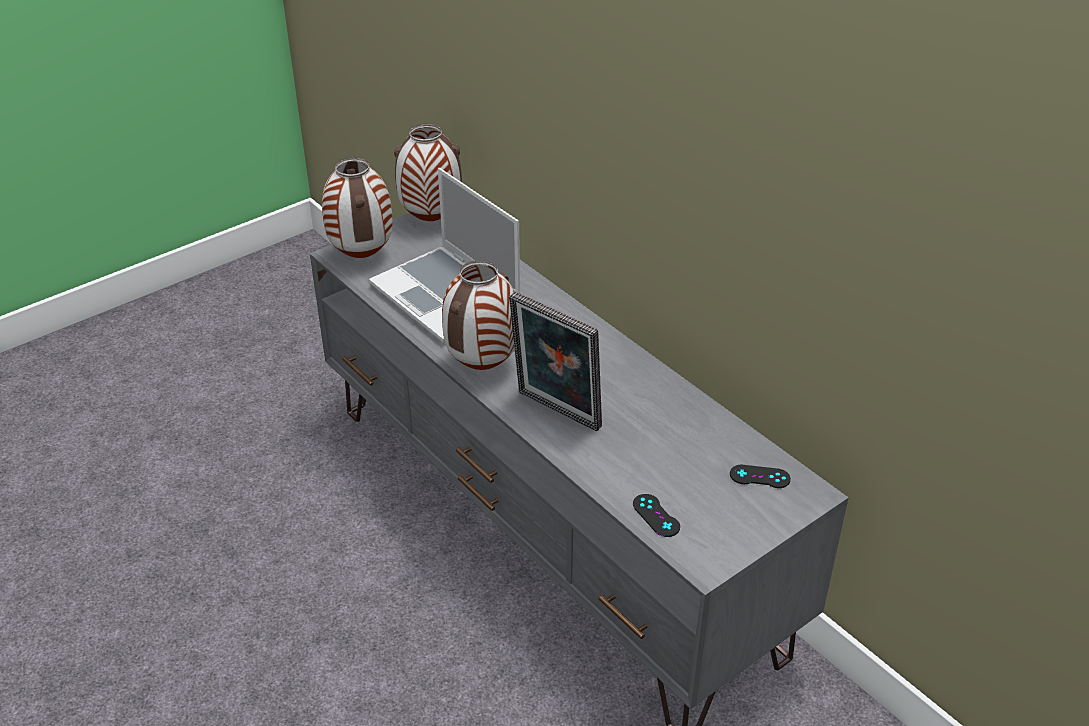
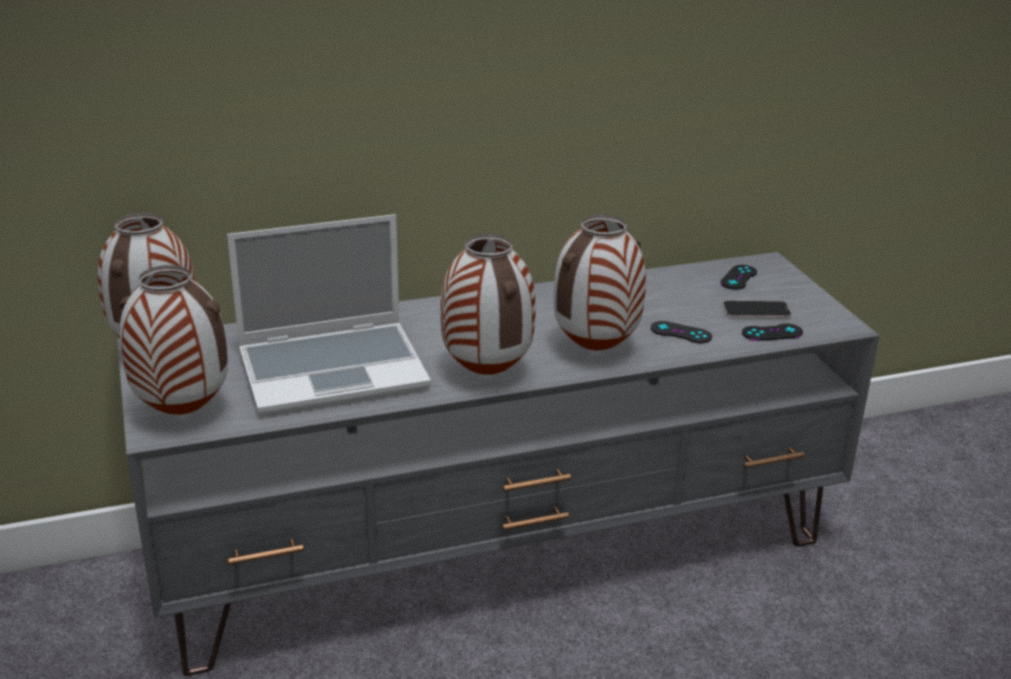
camera: 70 degrees left, 10 degrees down
(555, 413) = (595, 349): picture frame -> vase
(617, 457) = (681, 333): none -> black game controller
(695, 499) = (756, 310): none -> phone

